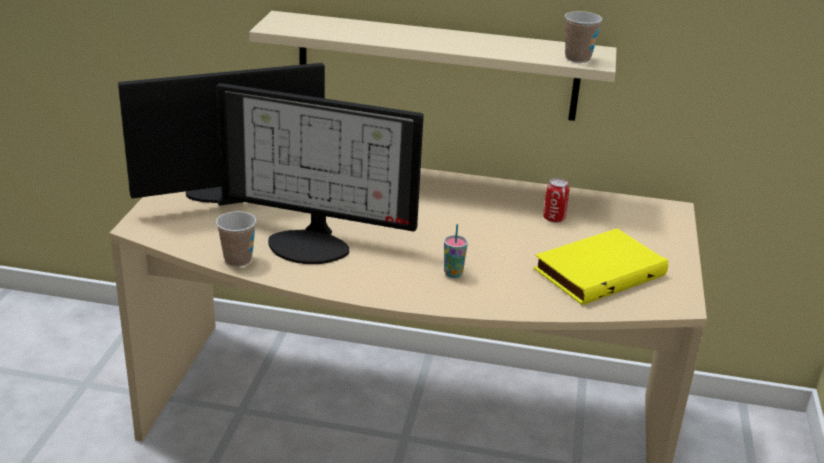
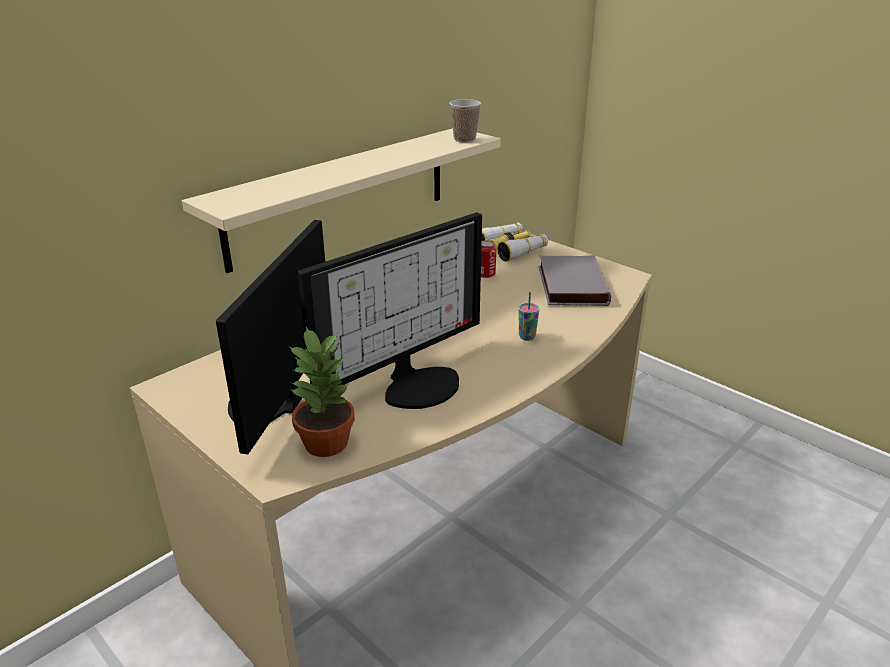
camera: 55 degrees left, 0 degrees up
(195, 231) = (327, 442): none -> potted plant
(238, 260) = (408, 432): cup -> none
(598, 271) = (569, 285): yellow book -> grey book
(637, 215) = (511, 248): none -> binoculars

